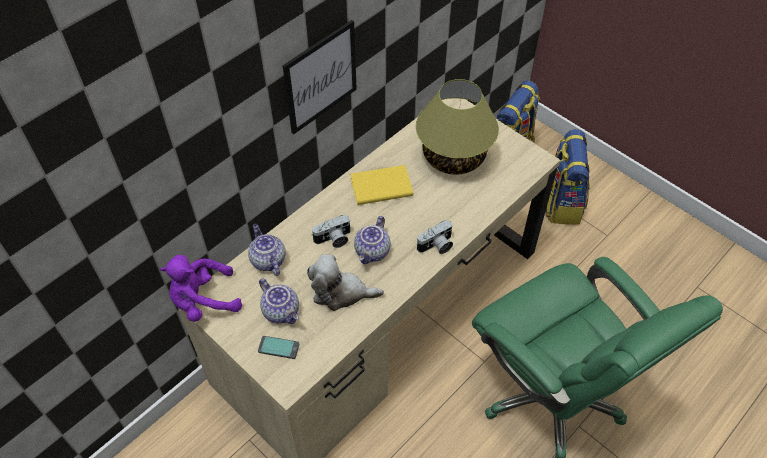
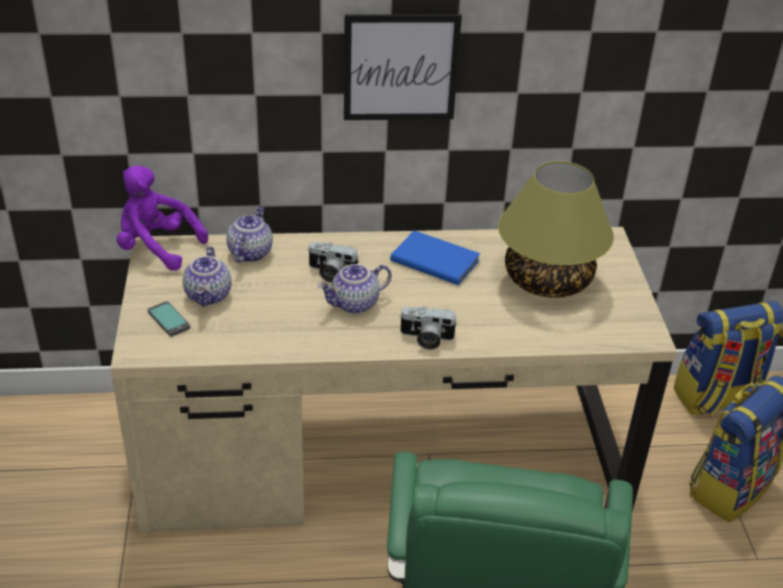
camera: 40 degrees right, 15 degrees down
(341, 292) = (281, 315): plush toy -> none
(380, 186) = (435, 259): yellow book -> blue book

